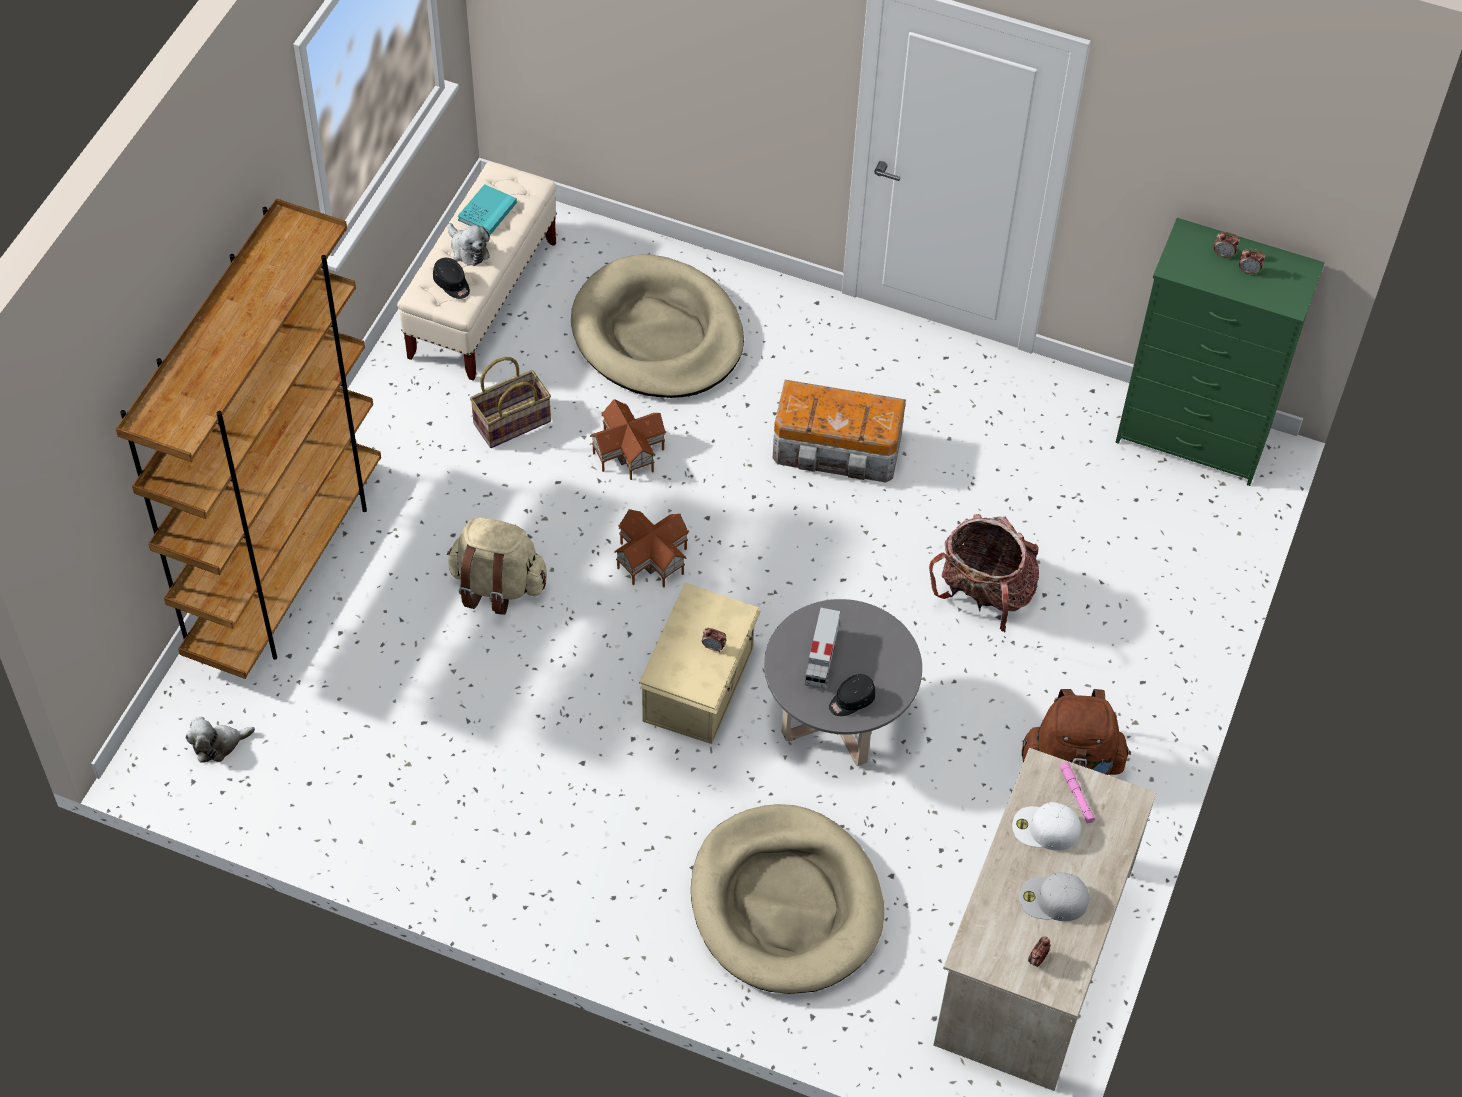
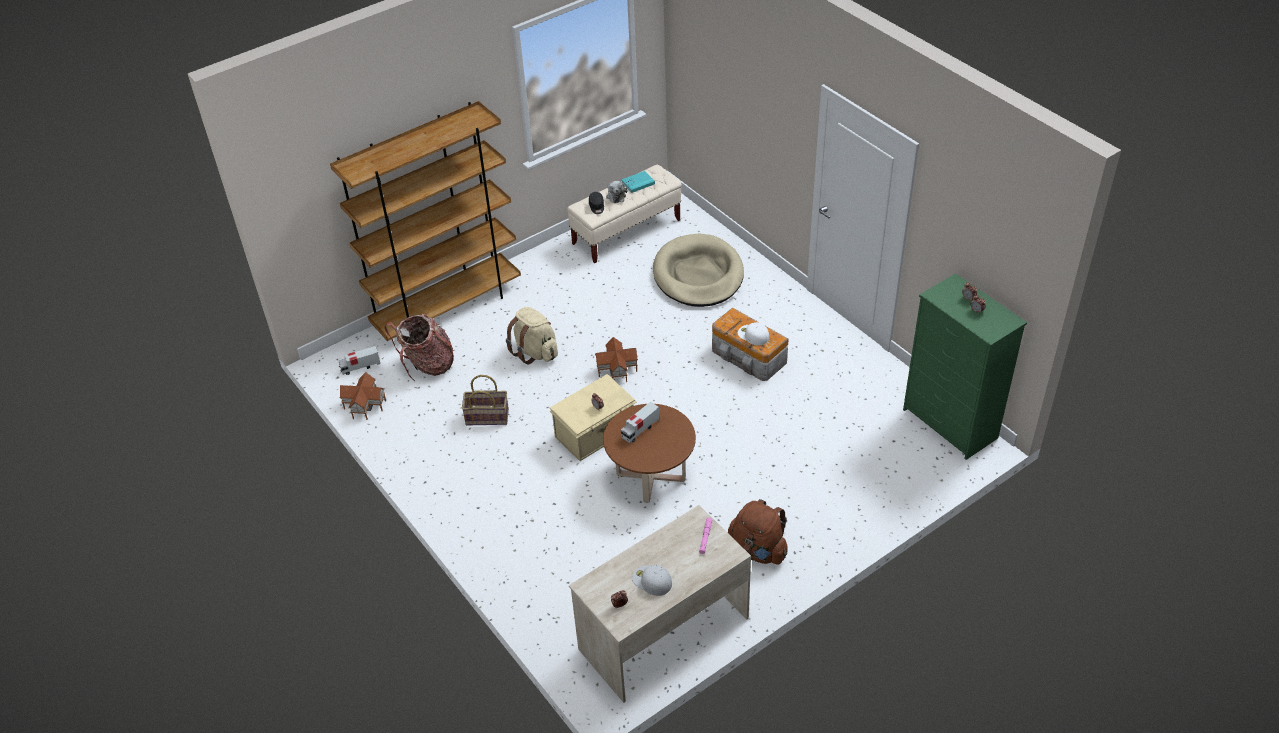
camera: 35 degrees right, 10 degrees down
(218, 744) = (360, 367): plush toy -> toy truck
(512, 421) = (598, 286): basket -> basket (487, 416)
(627, 451) = (643, 319): toy house -> toy house (364, 404)
(785, 903) = (557, 548): beige dog bed -> none
(837, 719) = (651, 477): grey coffee table -> brown coffee table
(851, 701) = (639, 454): black cap -> none
(983, 595) = (773, 452): backpack -> backpack (428, 365)
(1045, 829) = (675, 546): white cap -> white cap (753, 335)

